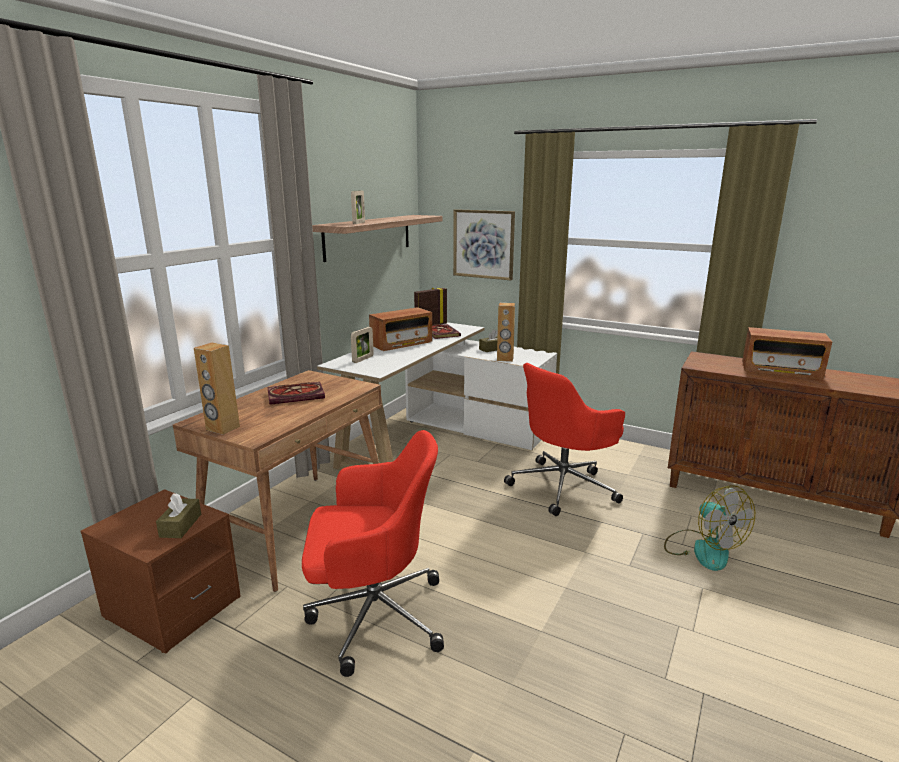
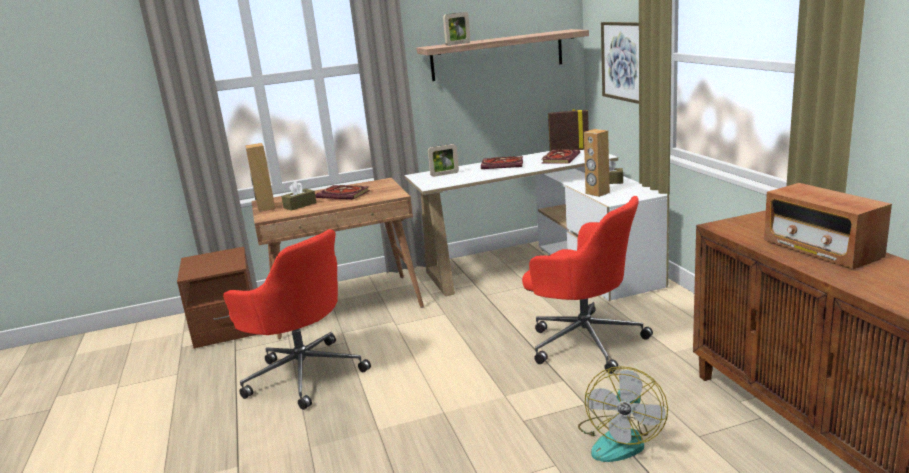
camera: 45 degrees right, 0 degrees up
(180, 525) = (217, 268): brown tissue box -> brown tissue box (300, 205)
(401, 344) = (503, 165): radio -> book
(564, 486) = (584, 341): red office chair -> red office chair turned 150 degrees counterclockwise

